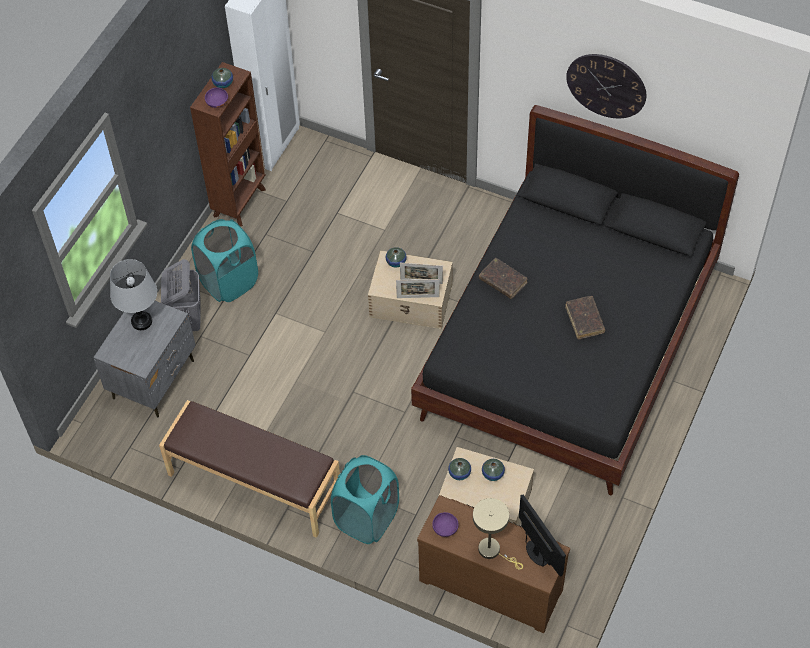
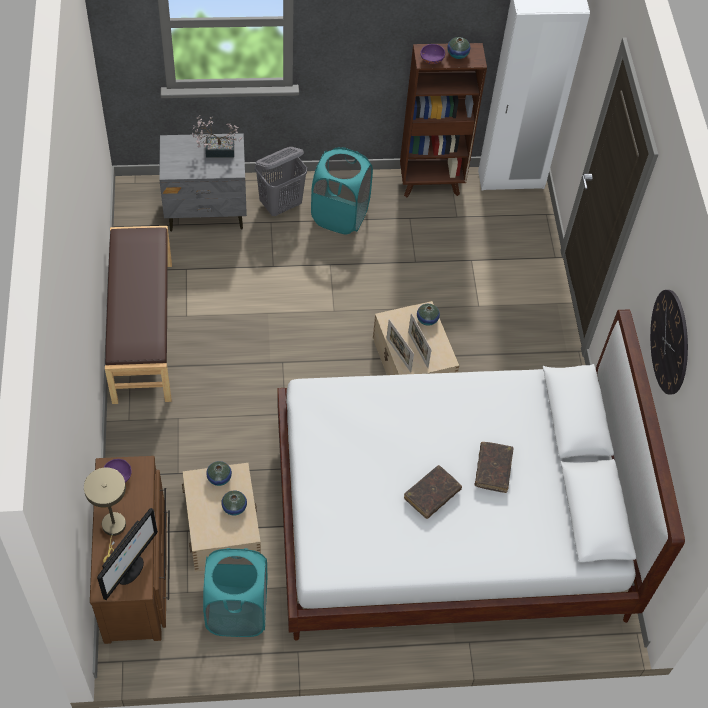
camera: 55 degrees right, 0 degrees up
(141, 321) = (216, 150): grey table lamp -> potted plant
(367, 518) = (152, 435): turquoise laundry basket -> turquoise laundry basket (237, 612)
(503, 281) = (432, 401): brown book -> brown book (493, 469)
(568, 346) = (449, 523): black bed -> white bed

